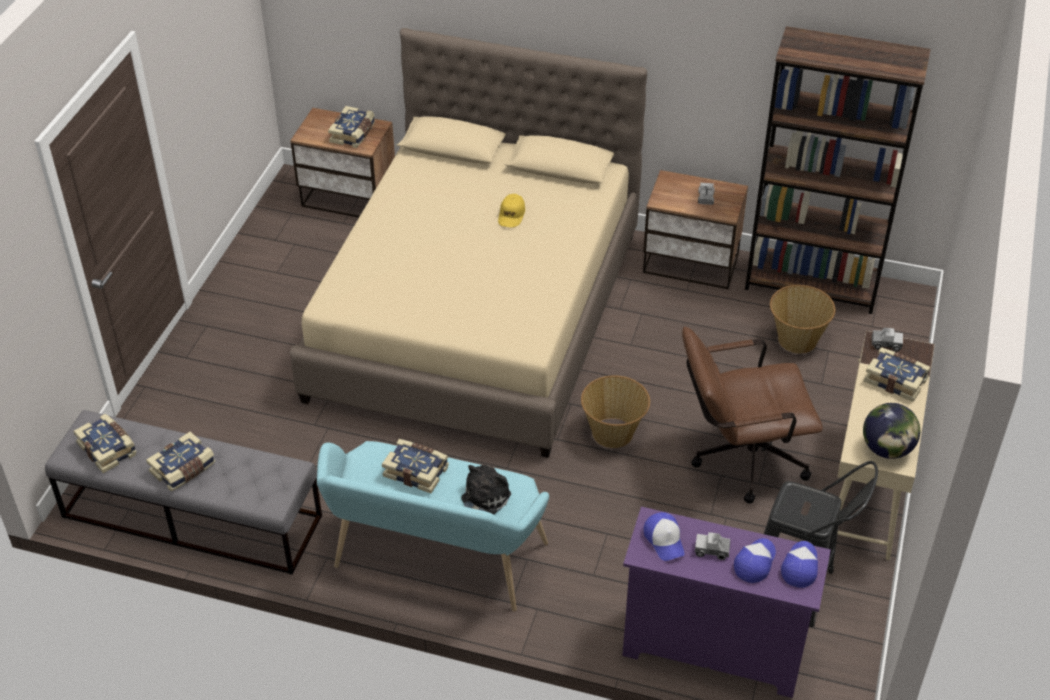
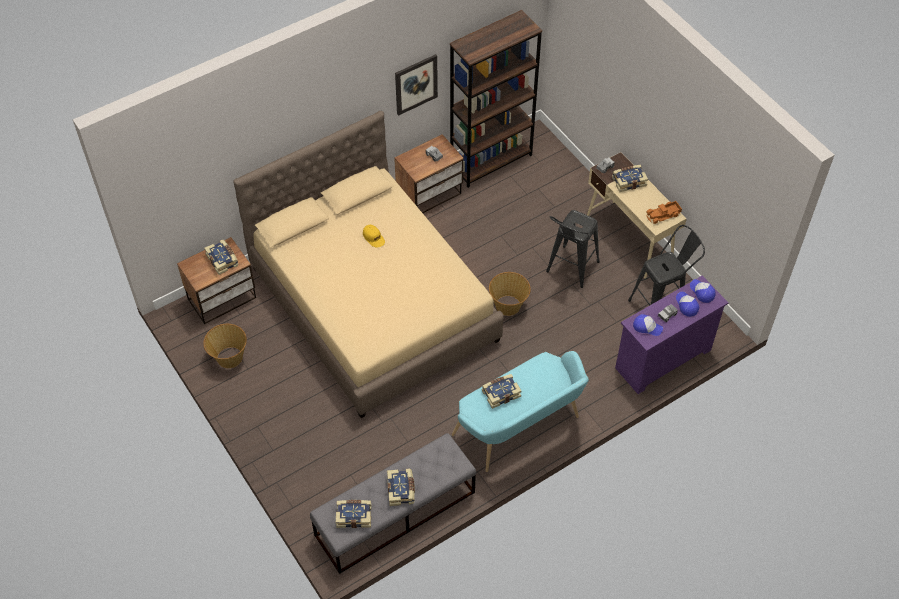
camera: 50 degrees left, 10 degrees up
(483, 499) = (542, 378): plush toy -> none
(720, 67) = (416, 84): none -> picture
(739, 459) = (569, 270): brown office chair -> black stool
(796, 339) = (519, 194): basket -> basket (229, 357)
(887, 449) = (663, 215): globe -> toy truck

